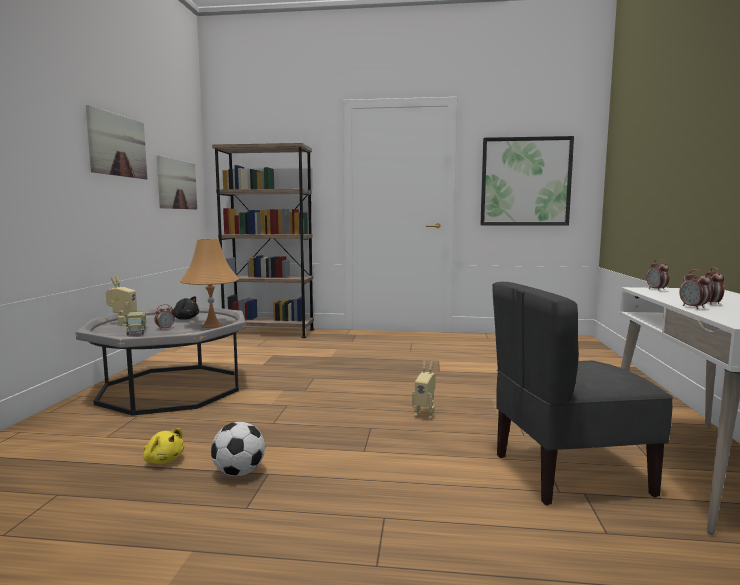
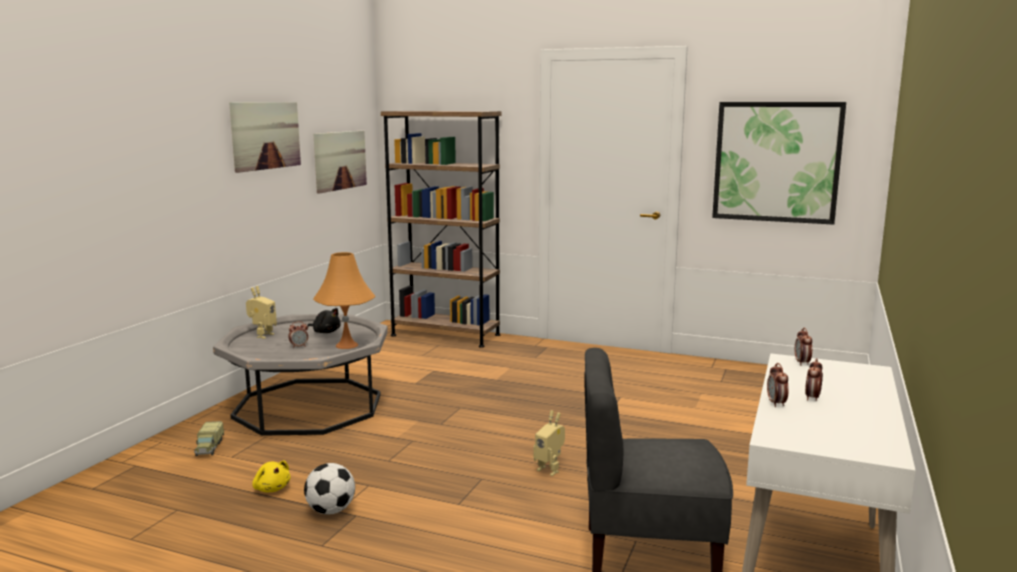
camera: 15 degrees right, 5 degrees up
(136, 331) = (270, 348): toy truck -> toy truck (209, 448)

